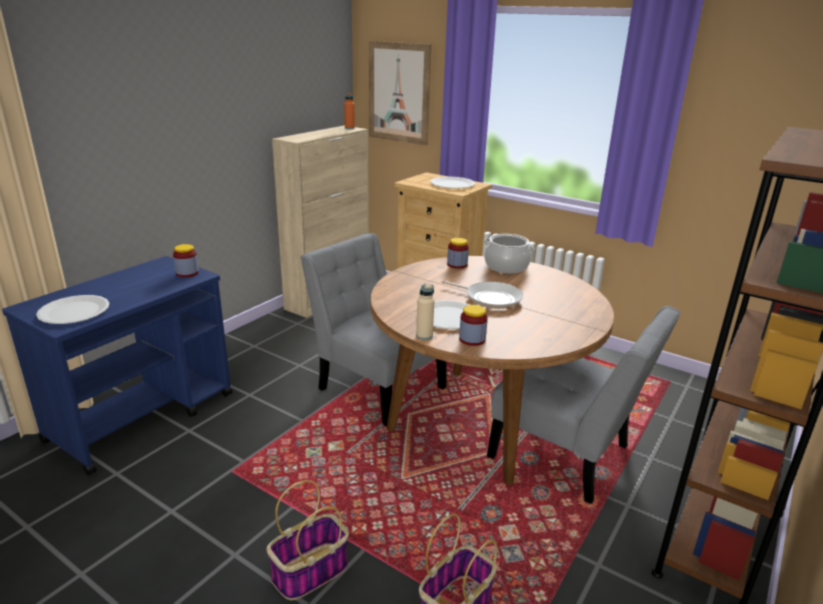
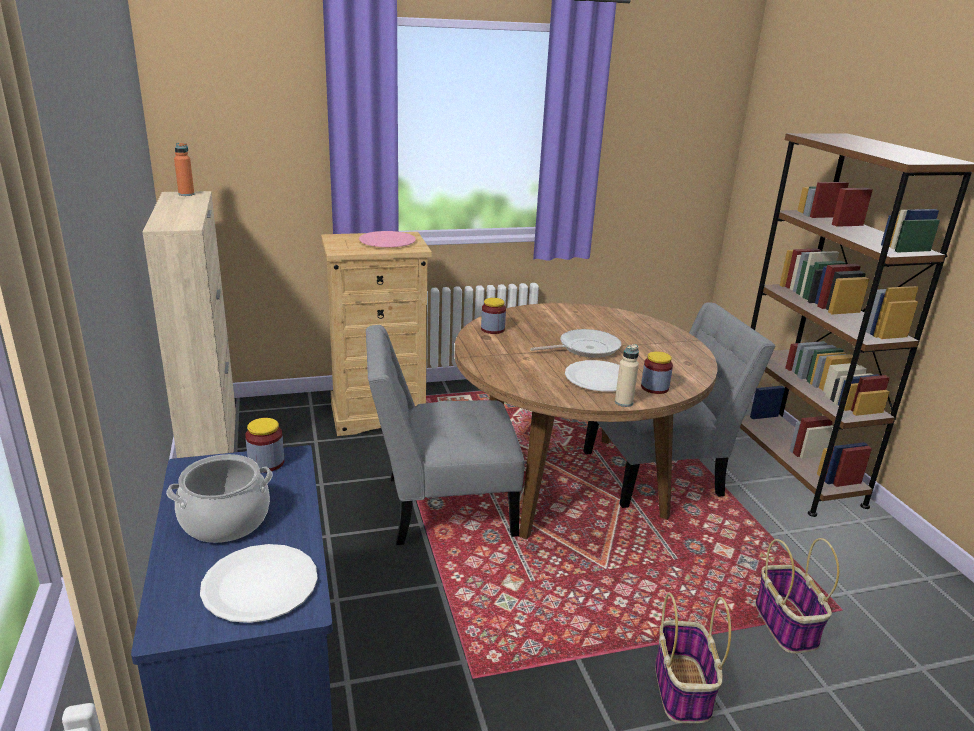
camera: 50 degrees left, 0 degrees up
(399, 93) = (240, 134): picture -> none
(452, 184) = (387, 241): white plate -> pink plate
(506, 266) = (529, 315): cooking pot -> cooking pot (225, 521)

